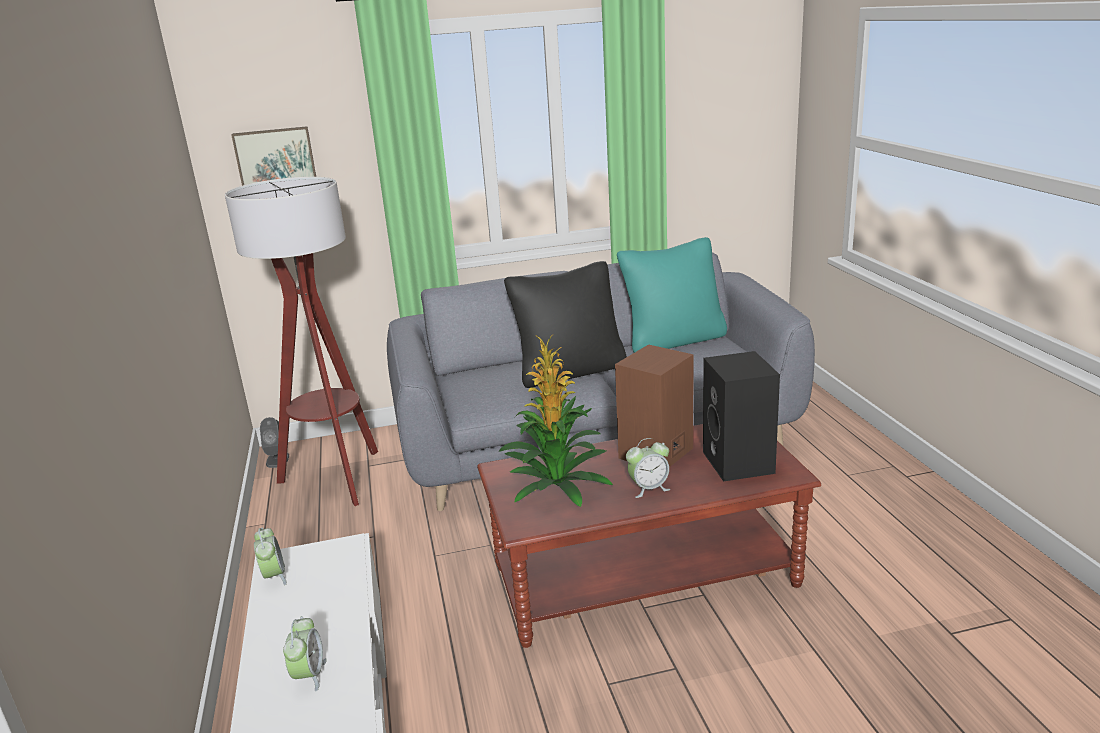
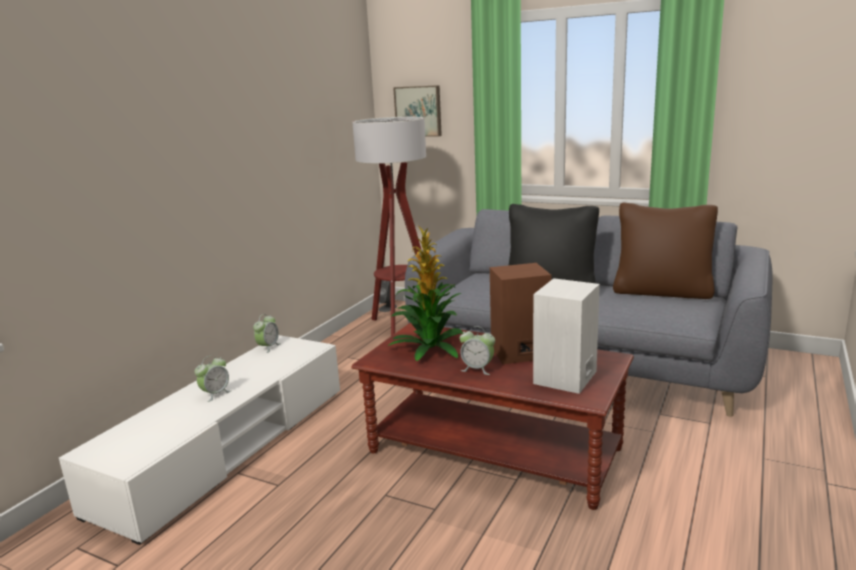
camera: 40 degrees right, 5 degrees down
(673, 340) = (662, 292): turquoise pillow -> brown pillow
(740, 463) = (566, 378): black speaker -> white speaker

